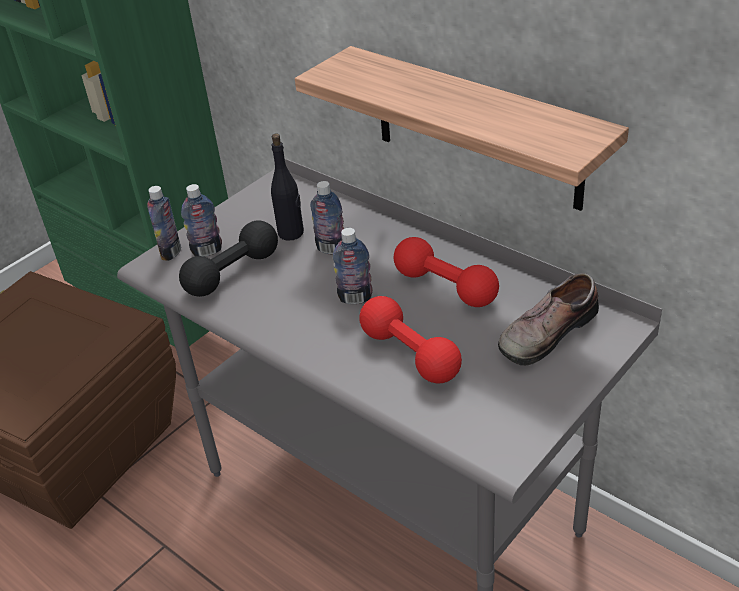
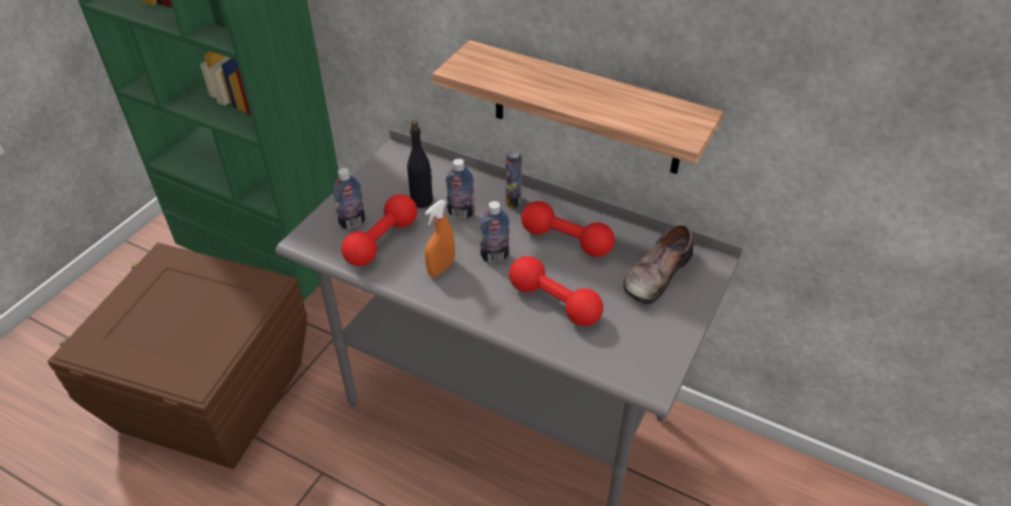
camera: 15 degrees left, 5 degrees up
(171, 252) = (320, 226): bottle -> bottle (513, 200)
(232, 273) = (382, 241): black dumbbell -> red dumbbell
(289, 306) = (441, 268): none -> orange spray bottle

